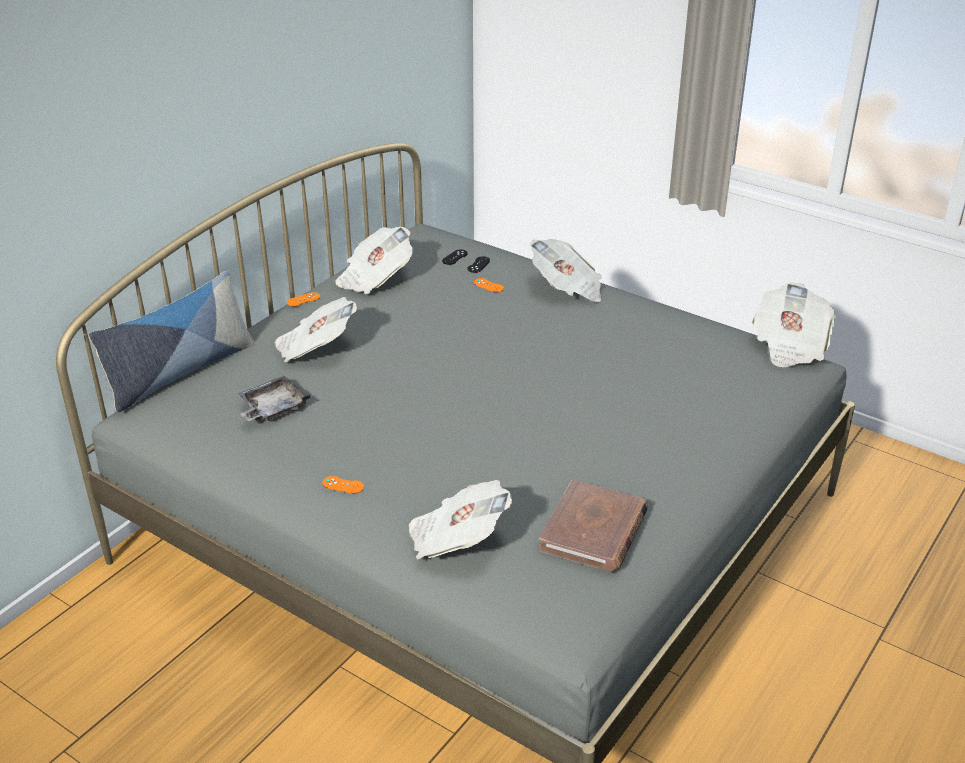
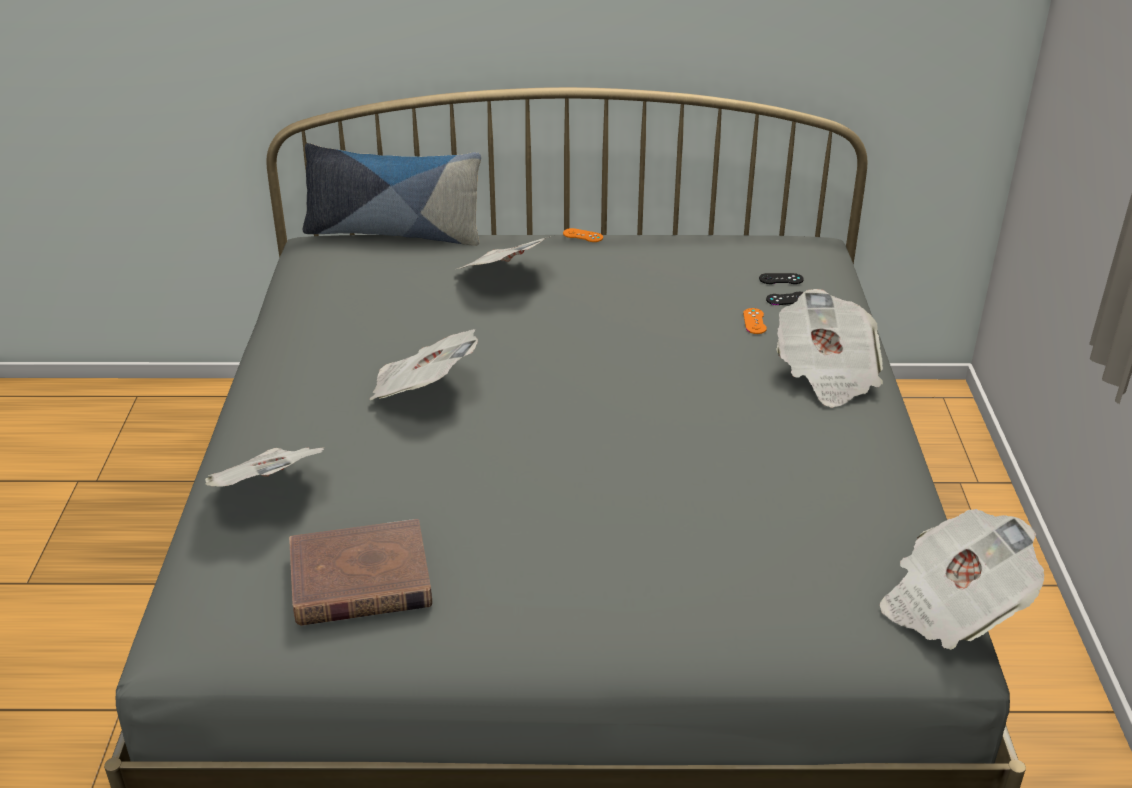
camera: 55 degrees right, 0 degrees up
(272, 408) = (381, 297): grey tray -> none
(343, 485) = (299, 386): orange game controller -> none
(374, 278) = (669, 253): newspaper -> newspaper (423, 390)

